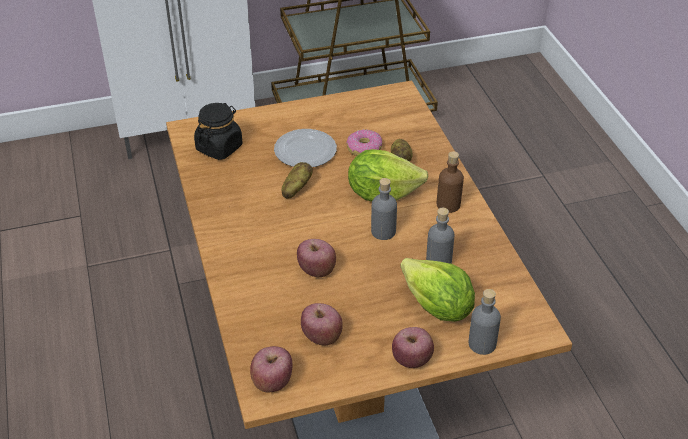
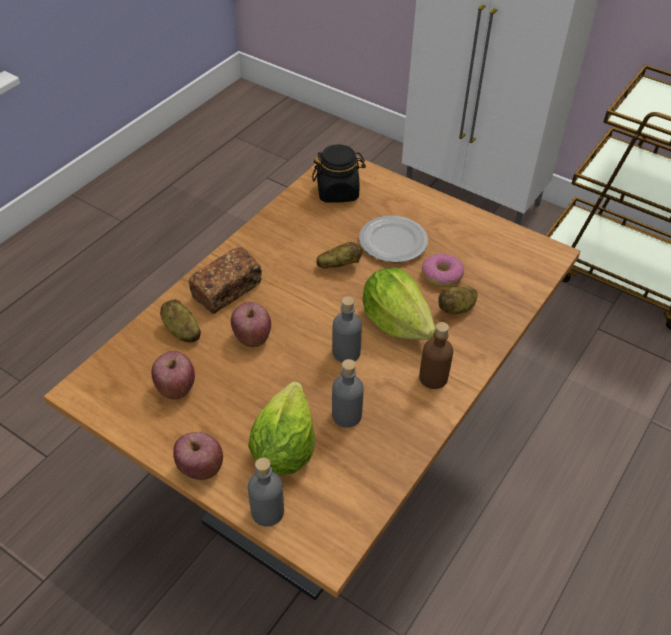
camera: 50 degrees right, 5 degrees up
(252, 259) = (227, 290): none -> bread
(266, 305) = (181, 331): none -> potato
(272, 382) = (99, 387): apple -> none

